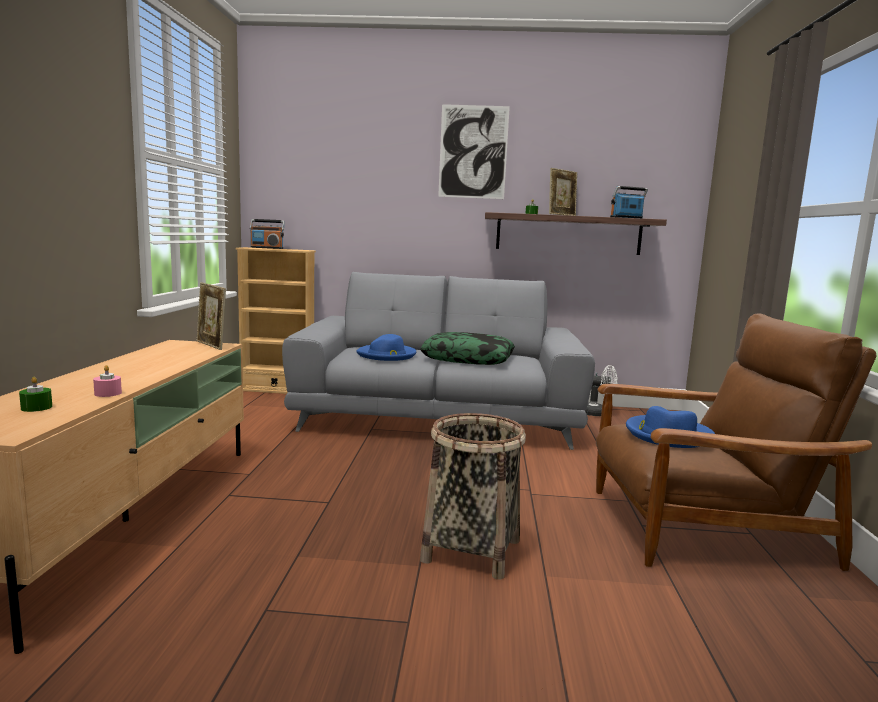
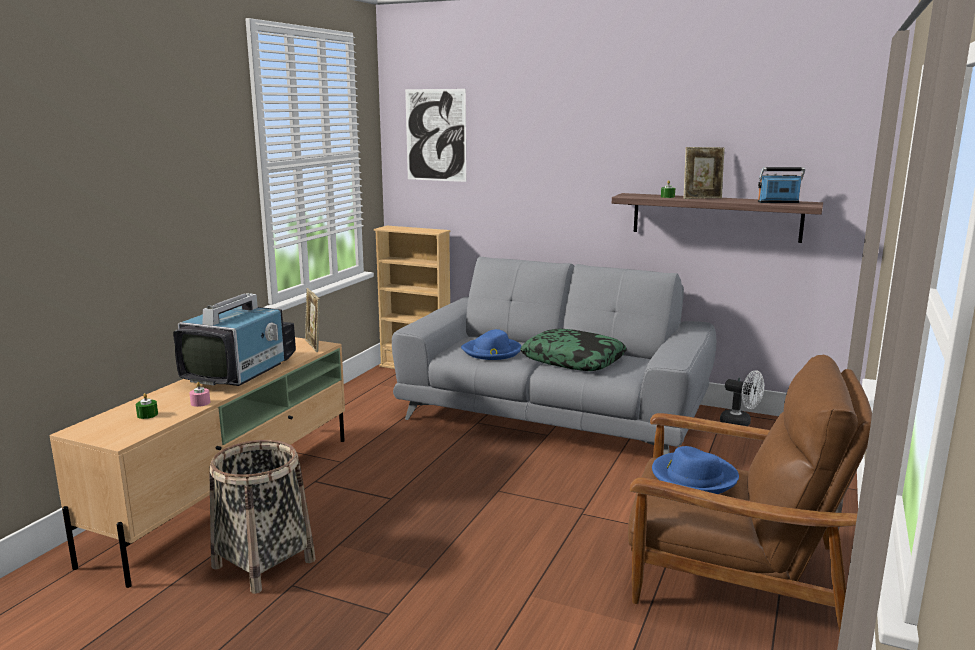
camera: 20 degrees right, 5 degrees up
(141, 366) = (241, 372): none -> television
(267, 248) = (404, 228): radio -> none
(471, 550) = (481, 562): basket -> basket (263, 563)
(473, 152) = (608, 126): picture -> picture (435, 135)

